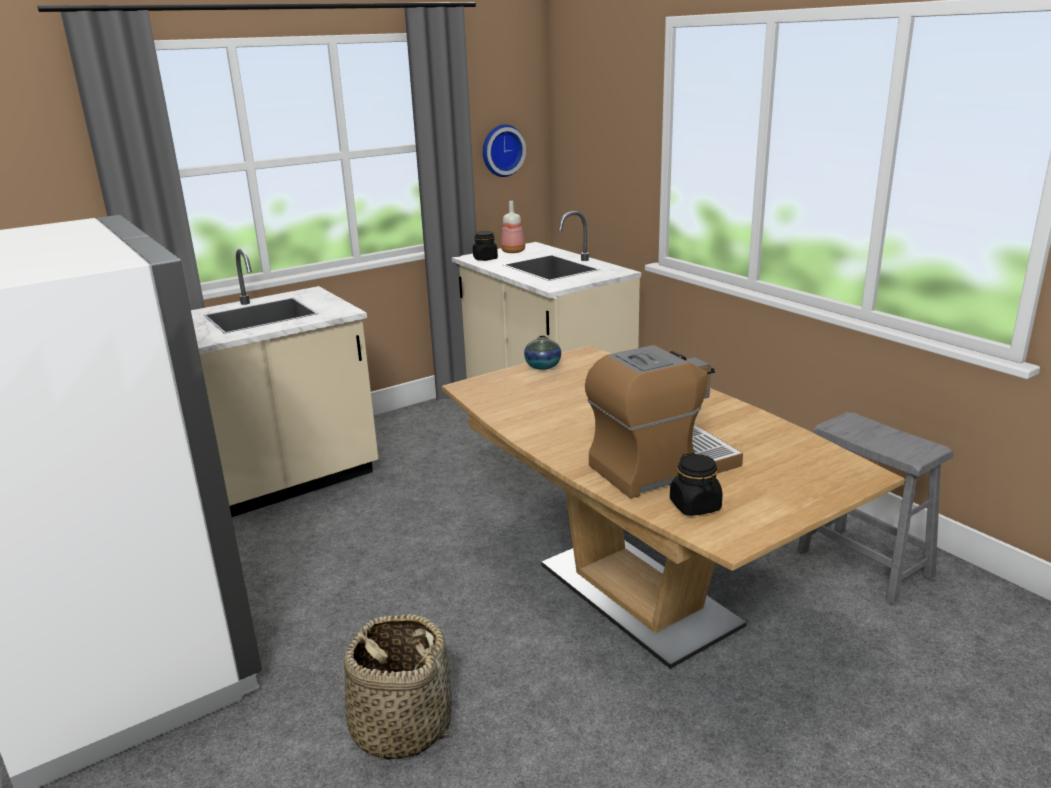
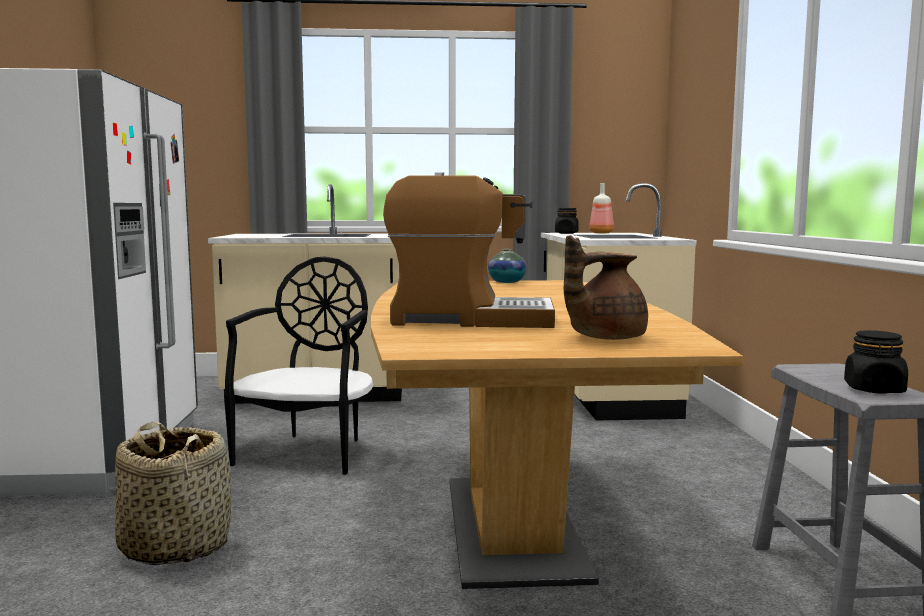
camera: 30 degrees right, 15 degrees down
(371, 571) = (309, 452): none -> black chair
(501, 150) = (611, 143): wall clock -> none
(695, 506) = (440, 335): black jar -> black jar (874, 389)
(797, 475) = (603, 337): none -> brown teapot

